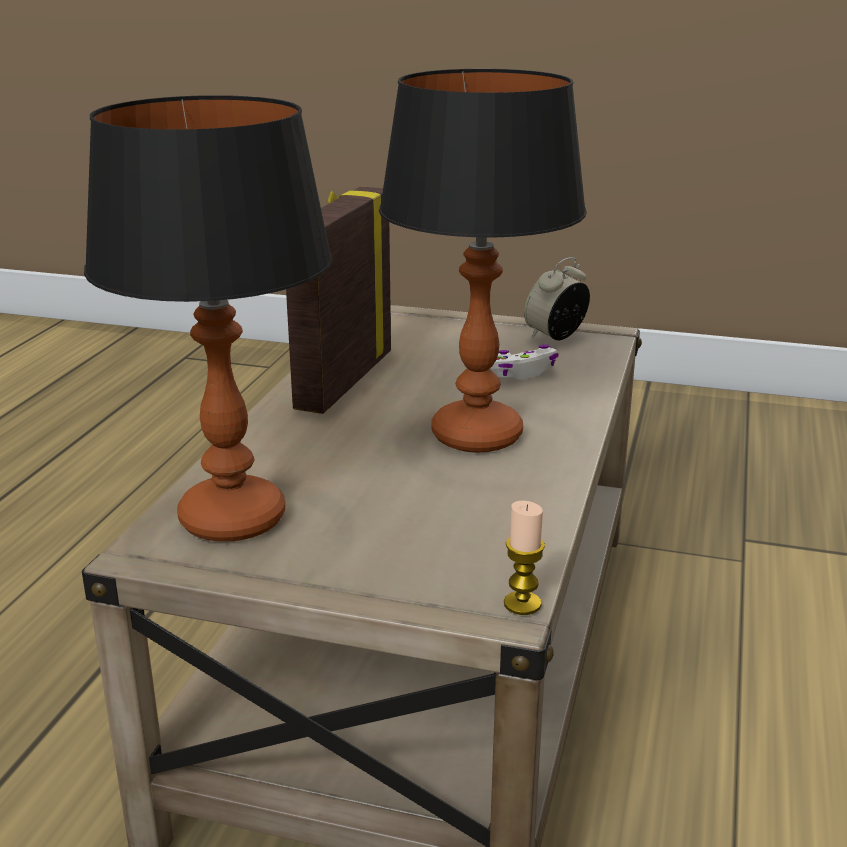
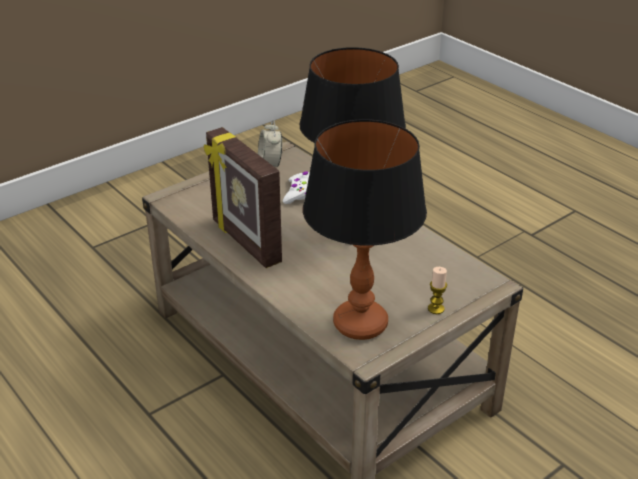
camera: 55 degrees left, 10 degrees up
(522, 604) = (494, 278): candle -> candle (436, 309)

